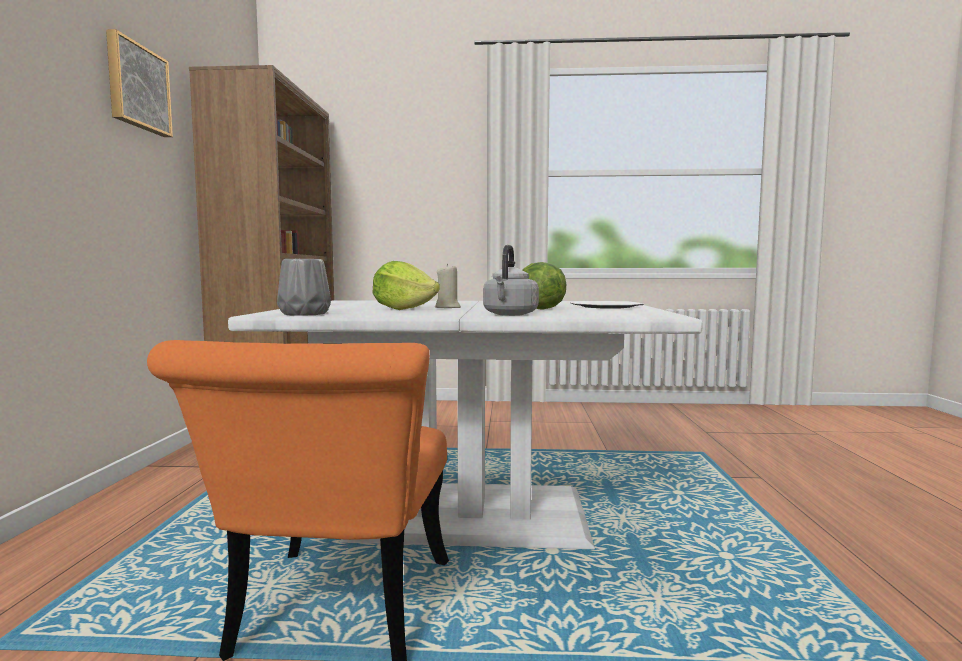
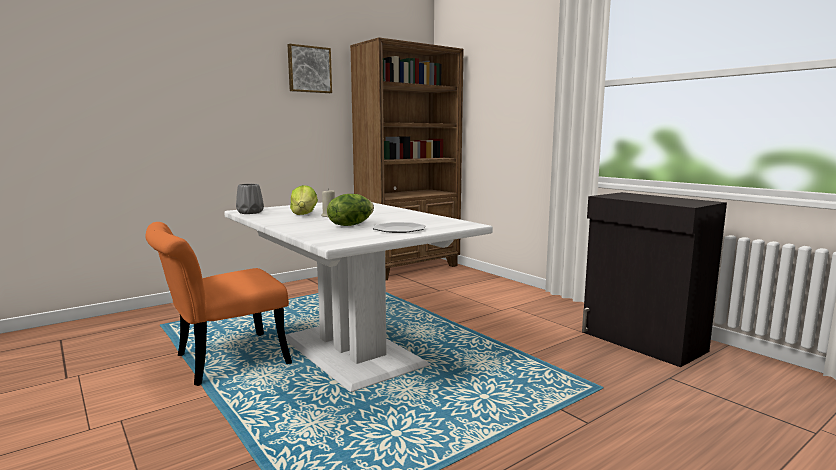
camera: 50 degrees right, 5 degrees up
(509, 314) = (294, 227): grey kettle -> none
(634, 416) = (642, 342): none -> black cabinet

